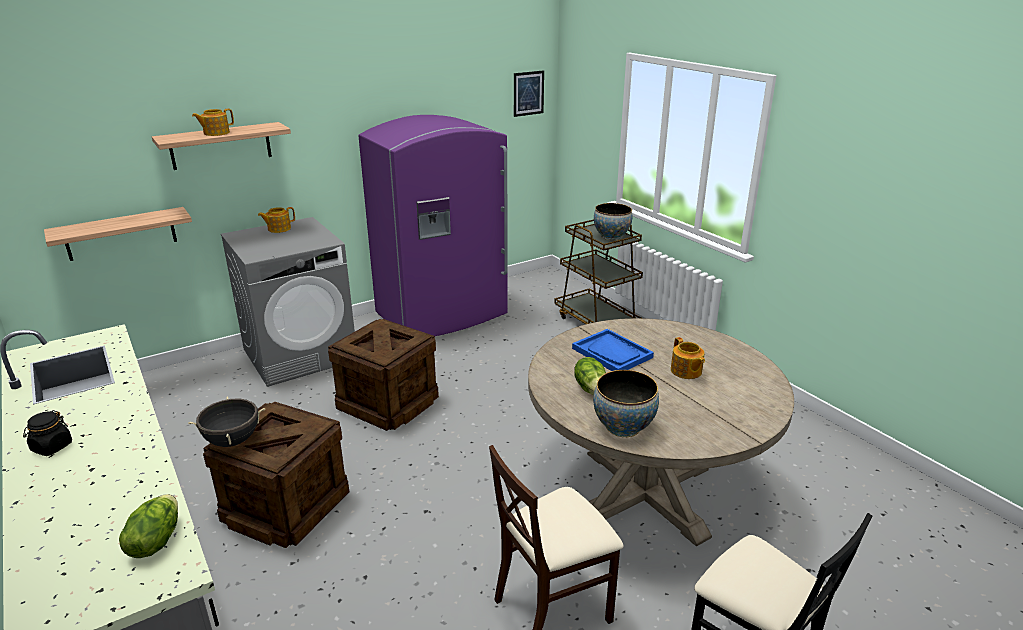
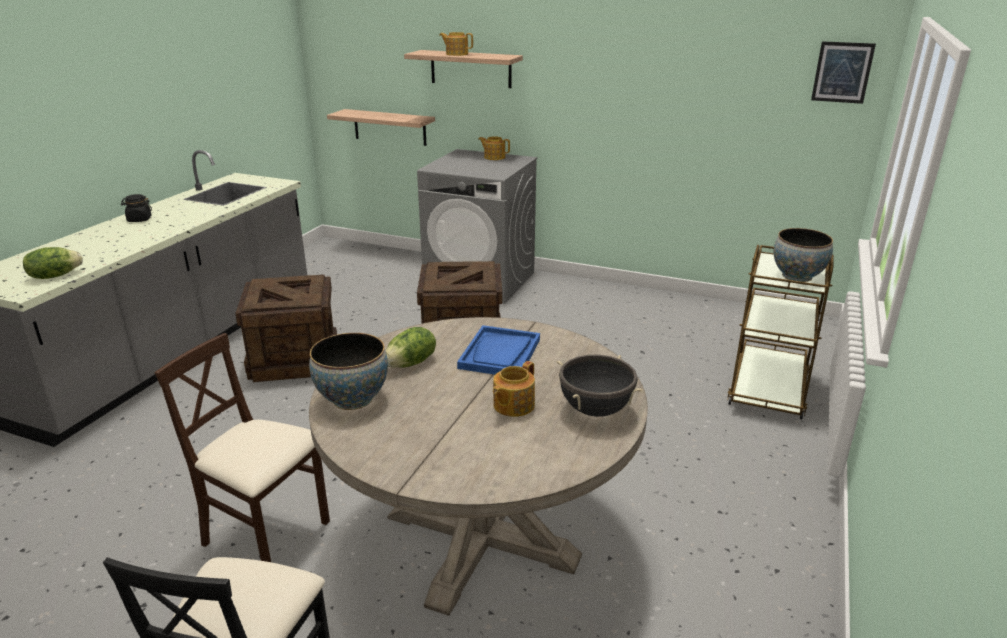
camera: 55 degrees right, 0 degrees up
(232, 441) = (263, 282): black cooking pot -> black cooking pot (595, 410)
(443, 315) = (633, 306): purple fridge -> none

